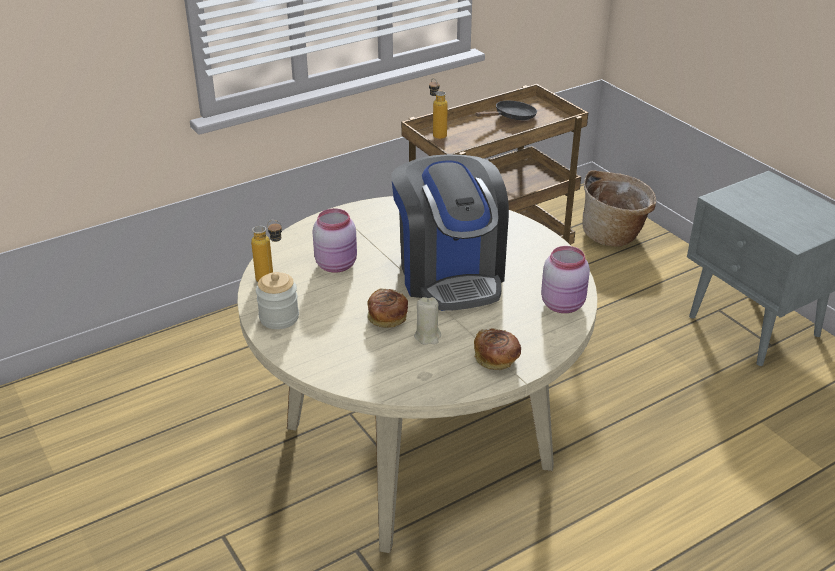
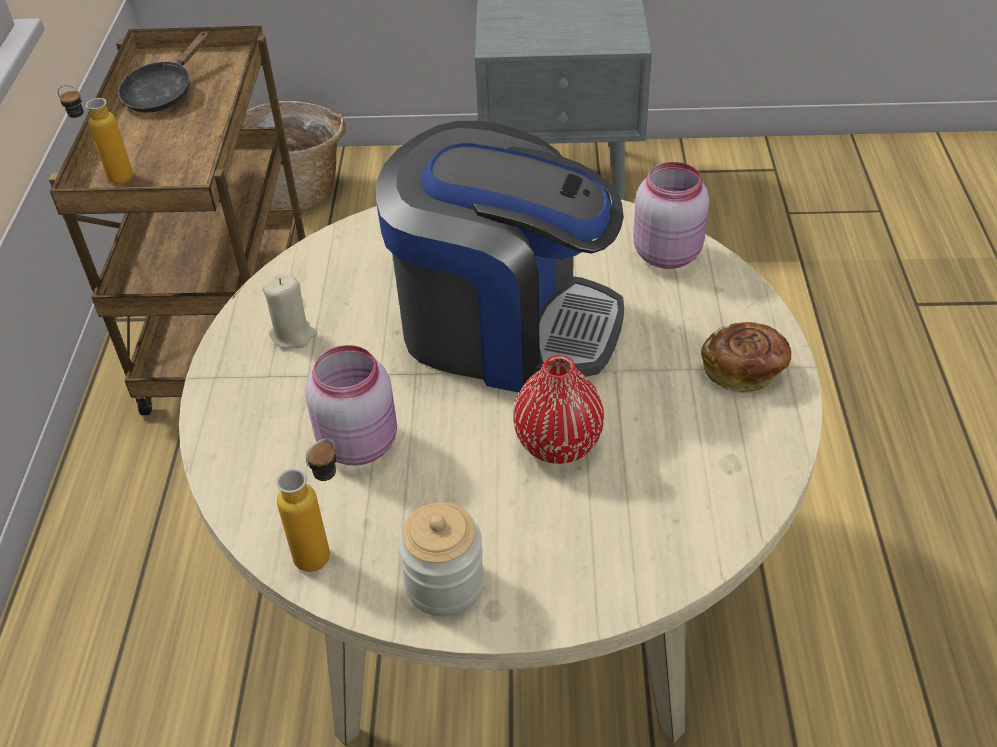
camera: 55 degrees left, 10 degrees up
(387, 318) = (558, 444): bread -> red vase
(427, 336) = (638, 418): beige candle -> beige candle (293, 335)
(511, 117) = (163, 93): black frying pan -> black frying pan turned 150 degrees counterclockwise

